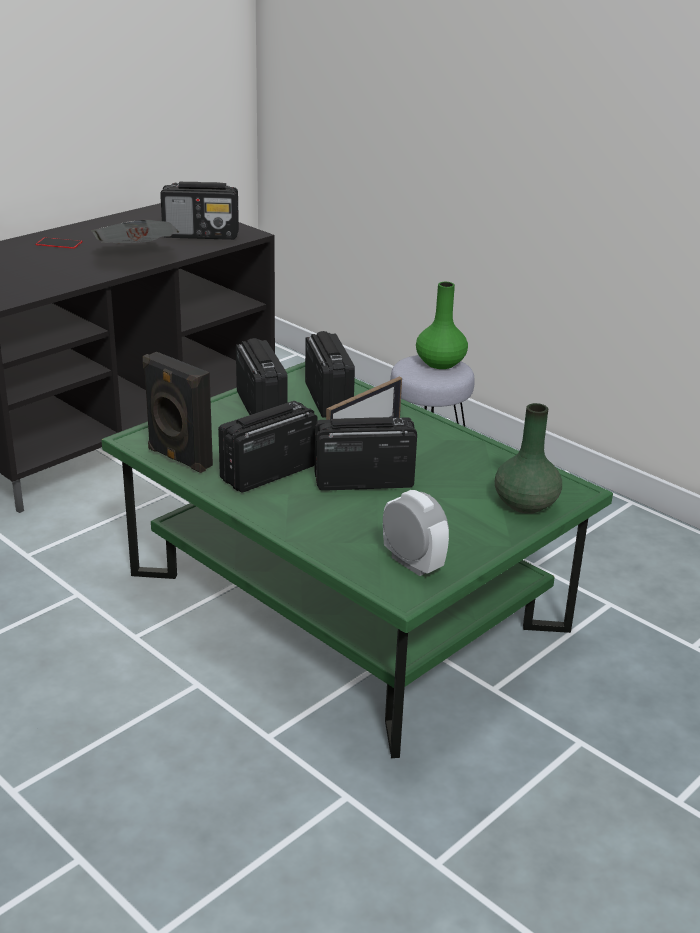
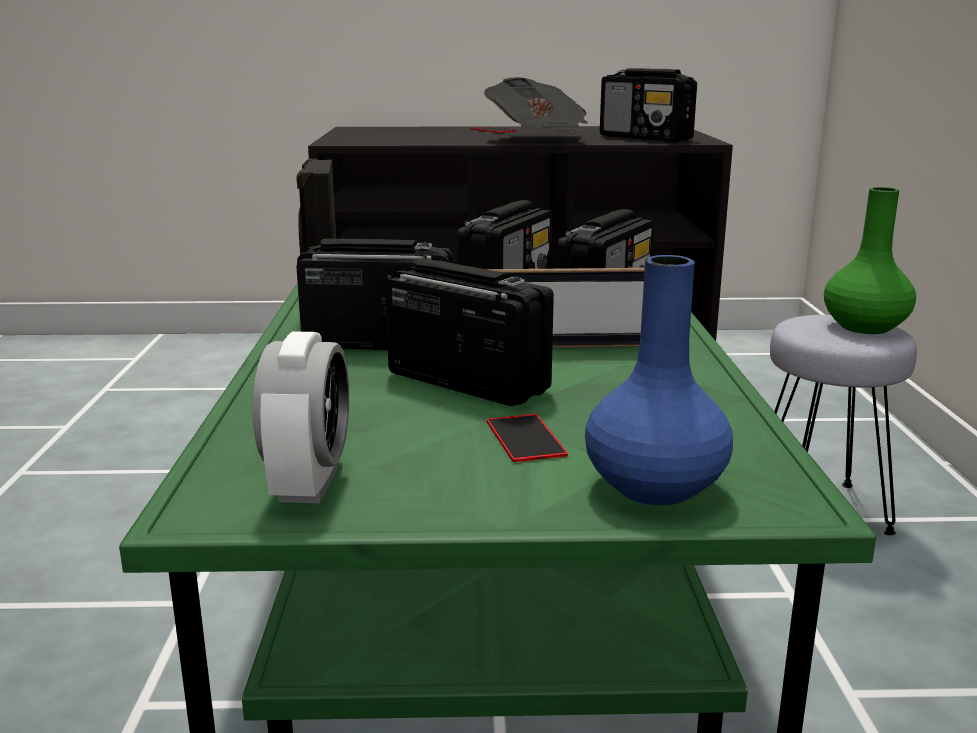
camera: 45 degrees right, 10 degrees down
(445, 502) = (525, 438): none -> phone
(526, 504) = (656, 487): green vase -> blue vase

